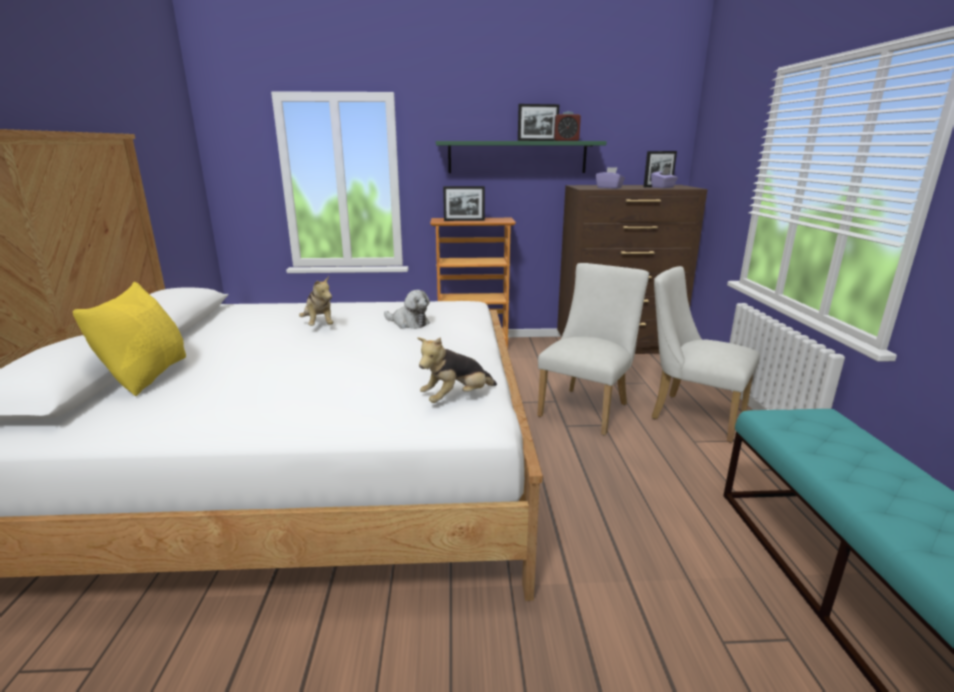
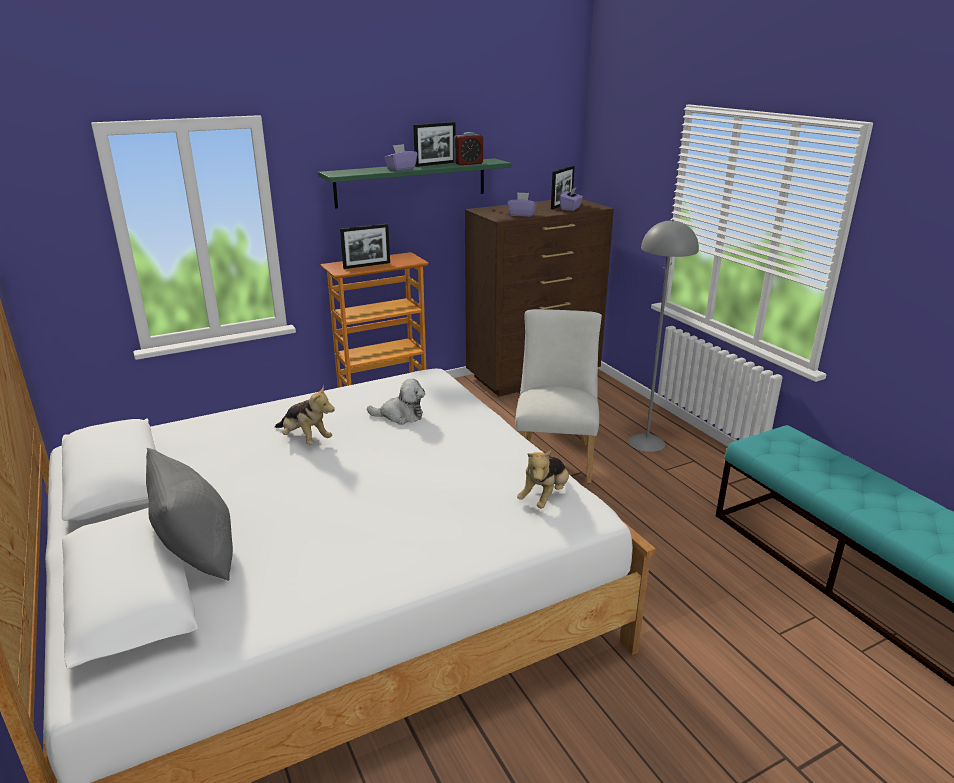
camera: 25 degrees left, 5 degrees up
(147, 375) = (198, 553): yellow pillow -> grey pillow
(502, 140) = (401, 168): none -> purple tissue box
(690, 414) = (646, 442): white chair -> grey floor lamp

